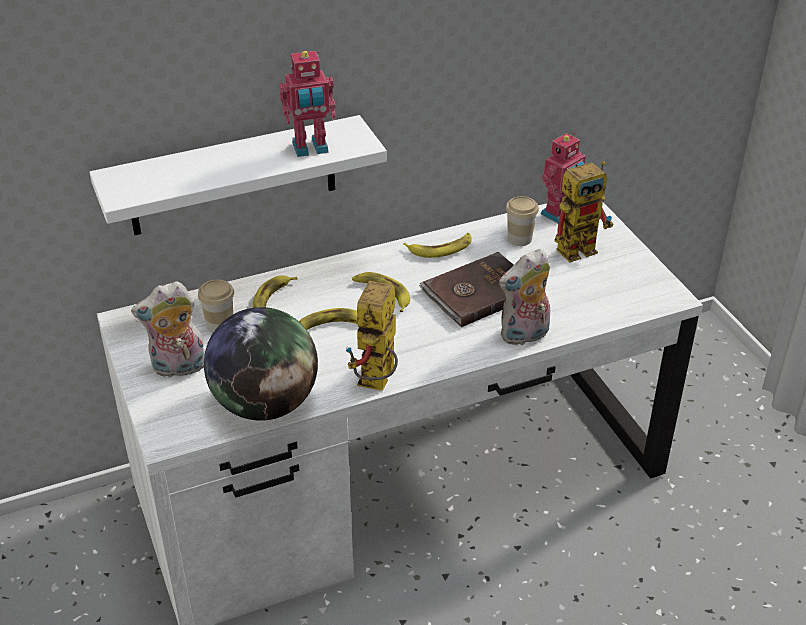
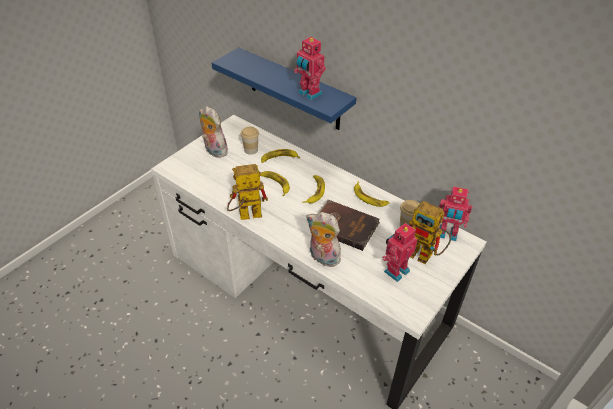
camera: 60 degrees right, 5 degrees up
(233, 177) = (294, 90): white shelf -> blue shelf
(265, 404) = (207, 186): globe -> none
(591, 281) = (395, 270): none -> toy robot

